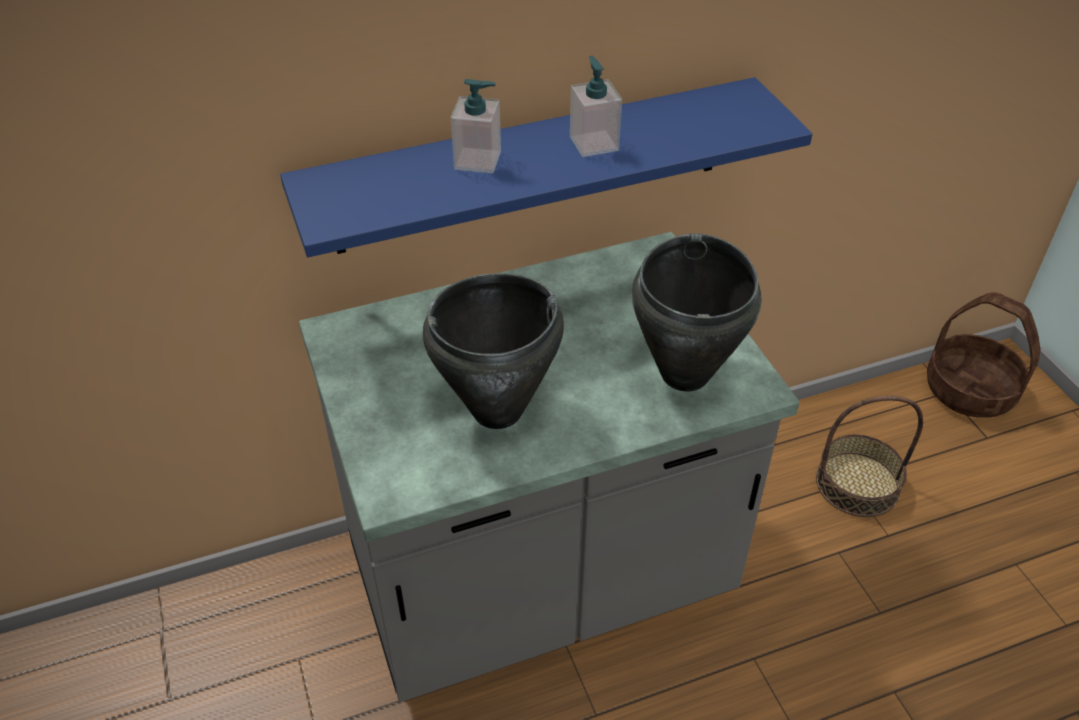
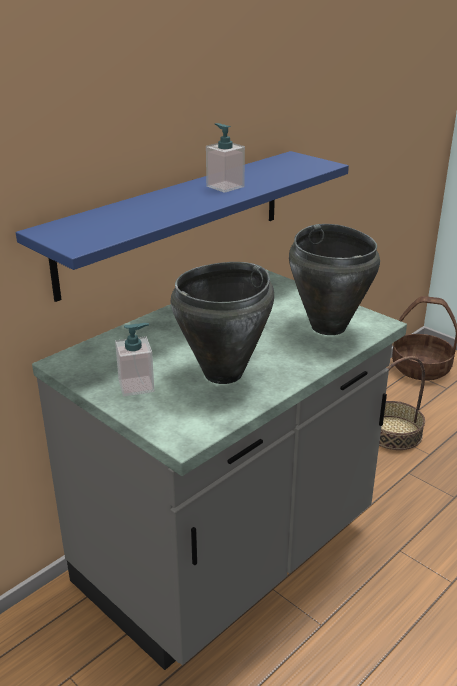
camera: 25 degrees left, 15 degrees down
(478, 160) = (156, 204): soap dispenser -> soap dispenser (136, 386)

